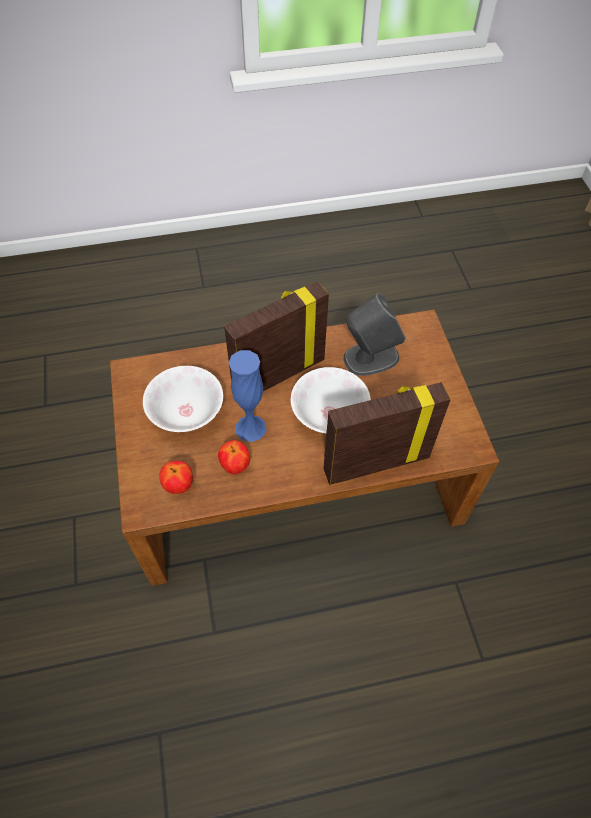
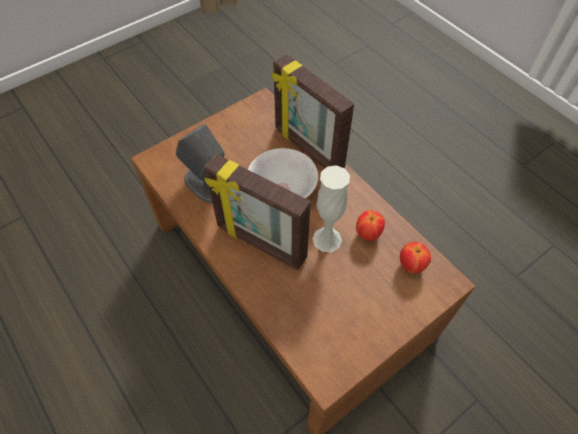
camera: 115 degrees left, 0 degrees up
(187, 413) = (342, 296): white bowl -> none
(250, 428) = (327, 239): blue vase -> white vase

